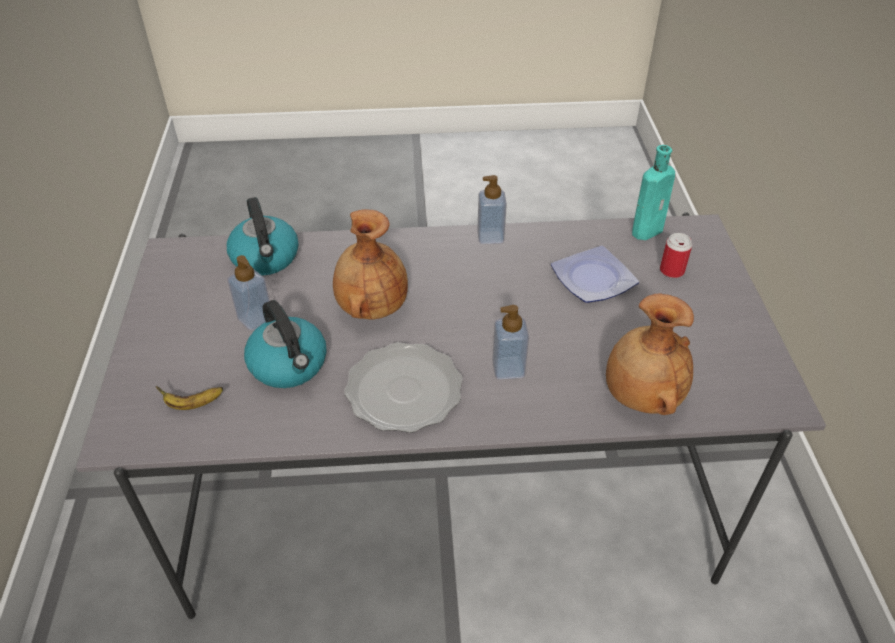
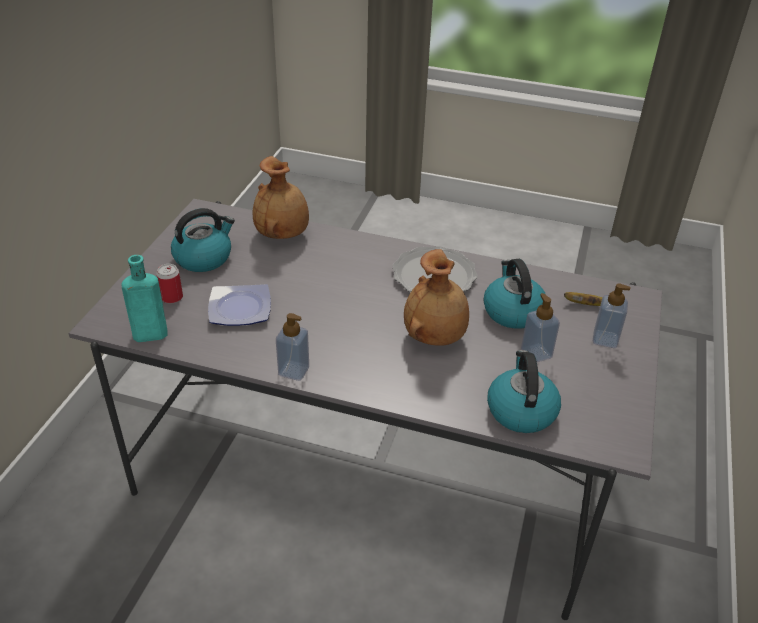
camera: 160 degrees left, 5 degrees down
(508, 368) = (355, 269): soap dispenser -> soap dispenser (605, 339)
(696, 328) = (204, 257): none -> kettle

